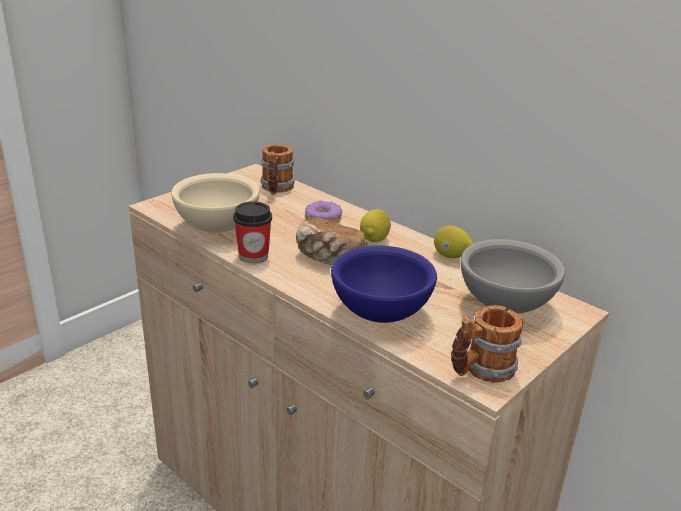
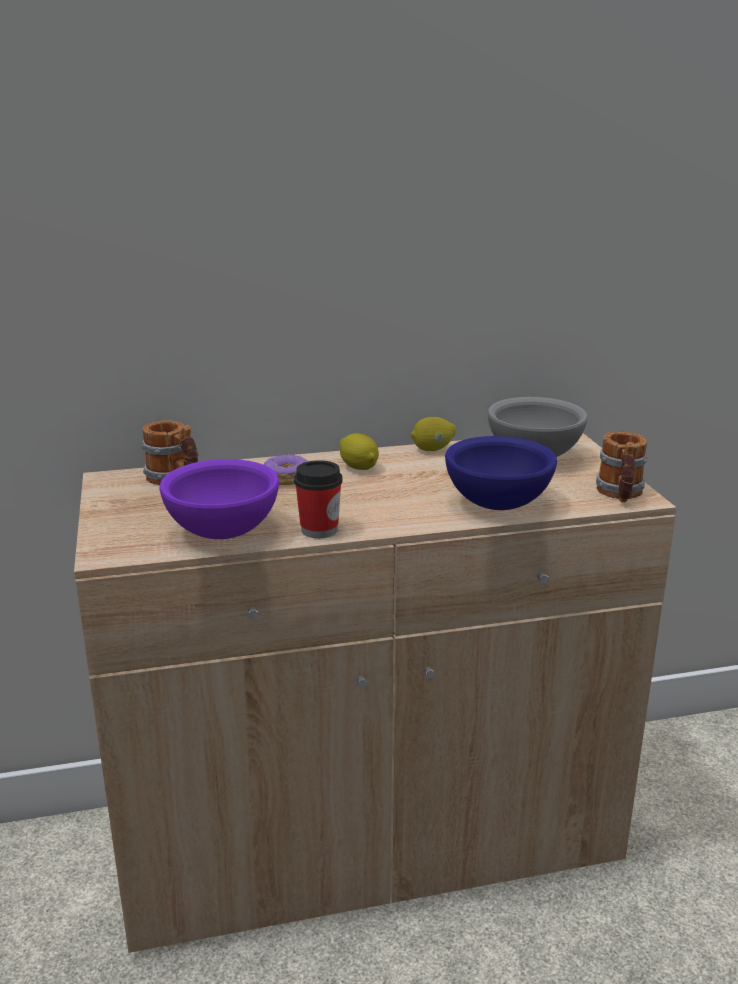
camera: 55 degrees left, 5 degrees down
(216, 226) = (221, 532): beige bowl -> purple bowl
(329, 259) = (372, 497): bread -> none

